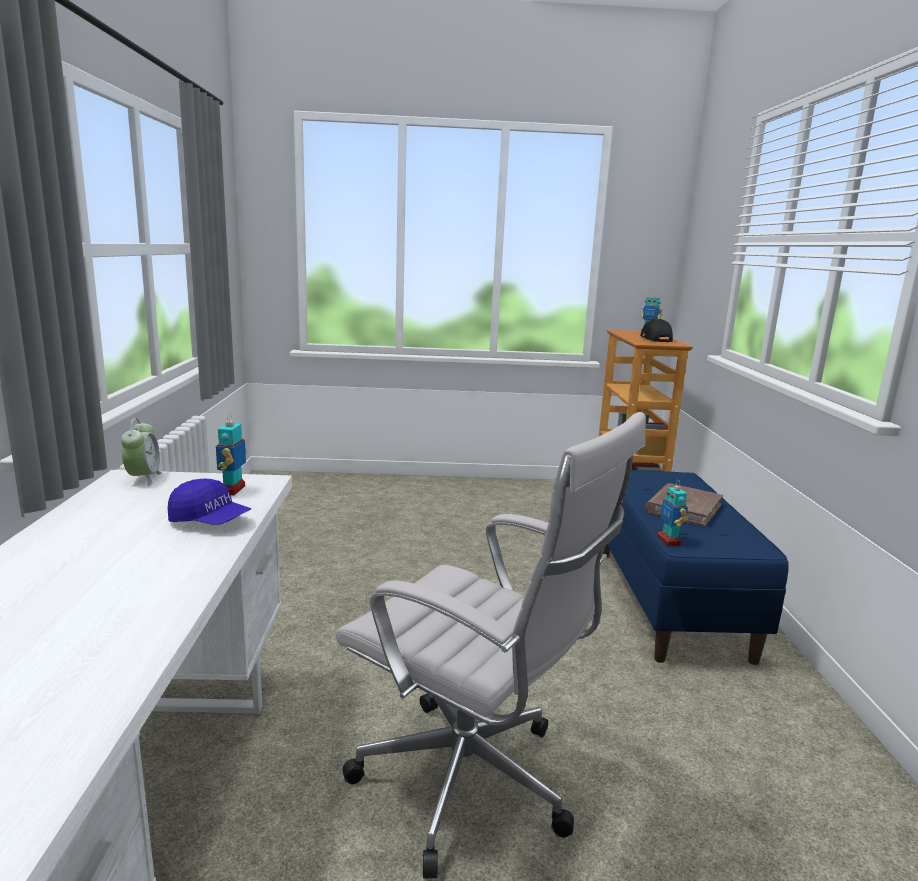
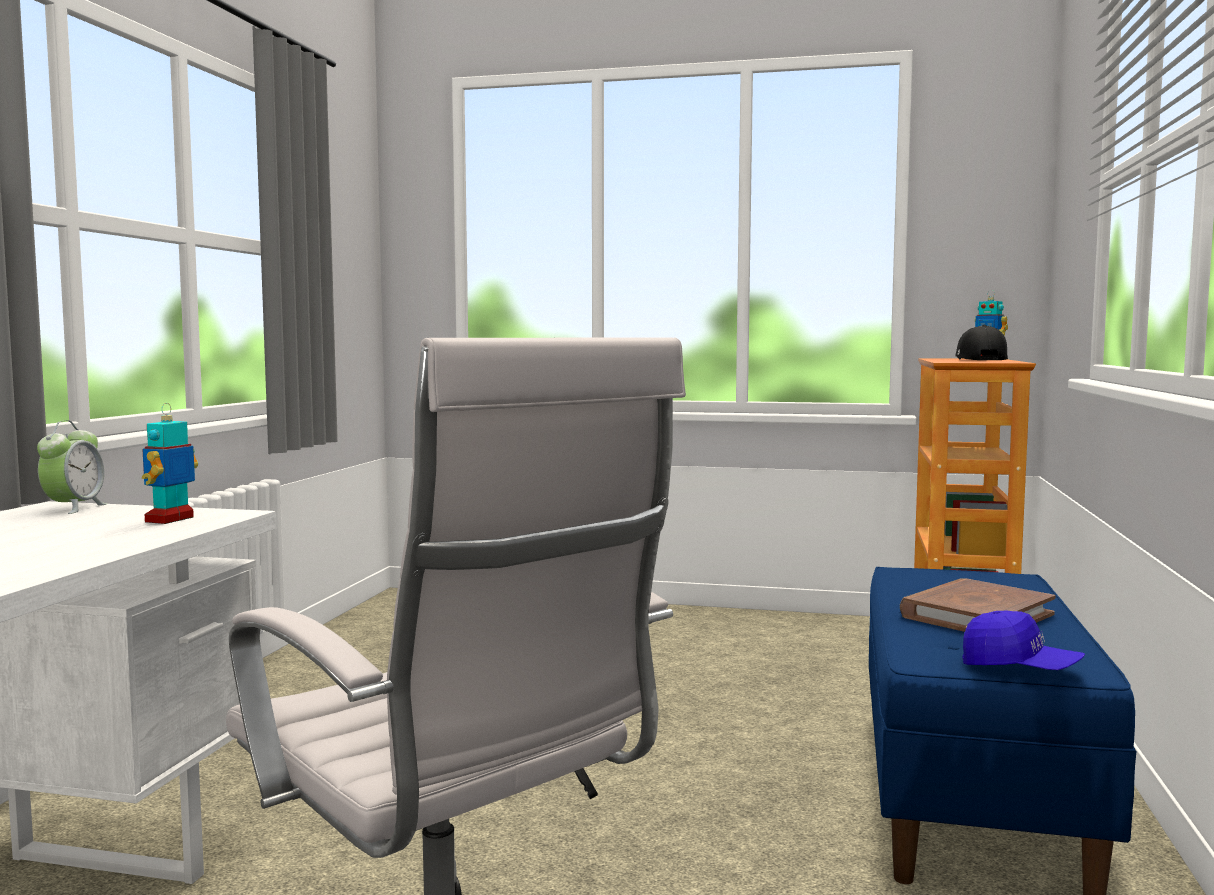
camera: 15 degrees right, 10 degrees down
(210, 521) = (93, 543): blue cap -> blue cap (1019, 669)
(669, 540) = (911, 653): toy robot -> none

